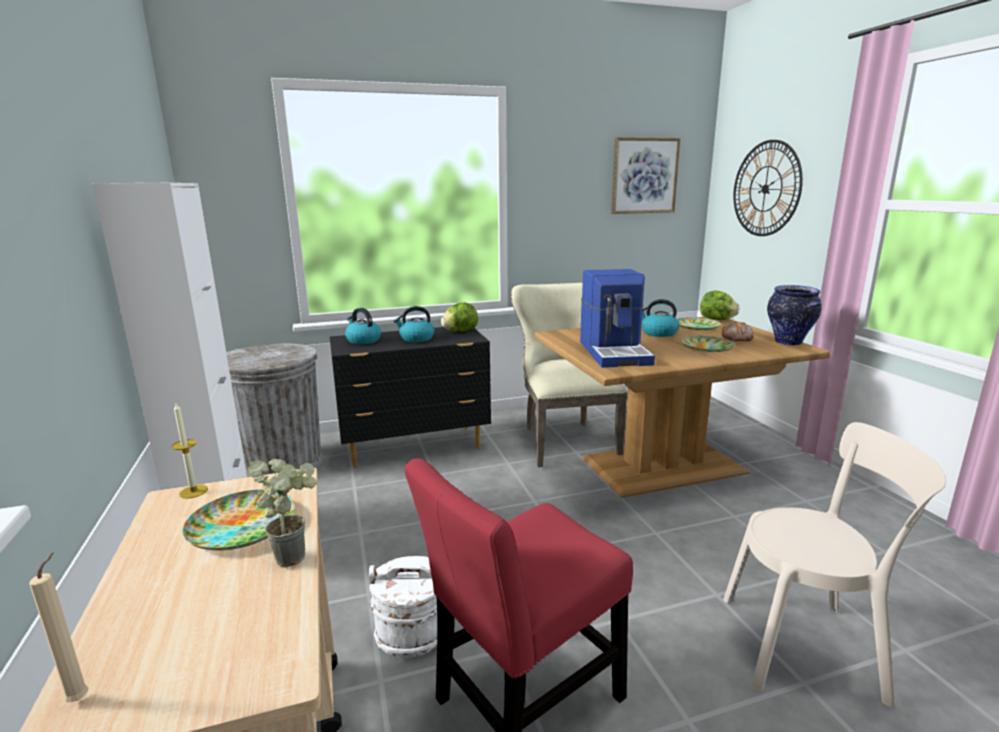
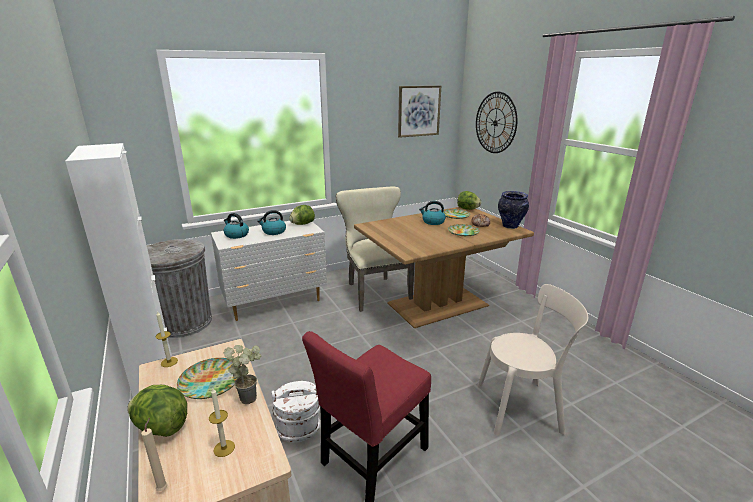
camera: 10 degrees left, 5 degrees up
(132, 589) = (161, 427): none -> lettuce
(216, 638) = (224, 448): none -> candle
(415, 446) = (276, 302): black dresser -> white dresser
(615, 353) = (408, 239): coffee machine -> none

